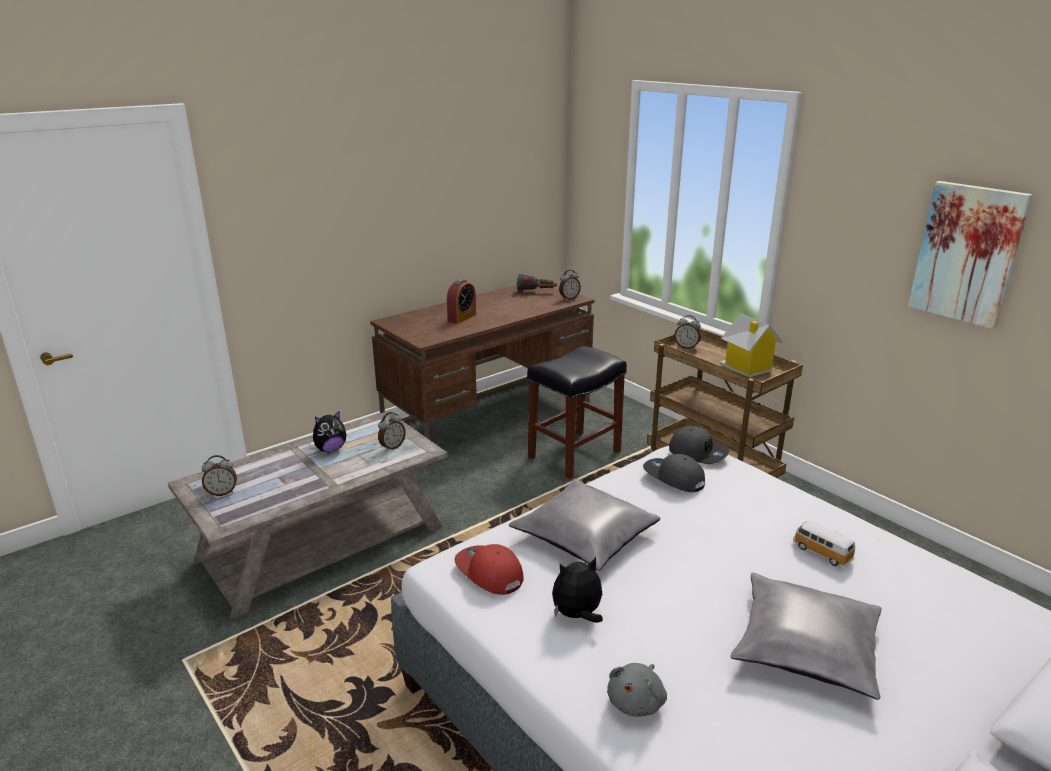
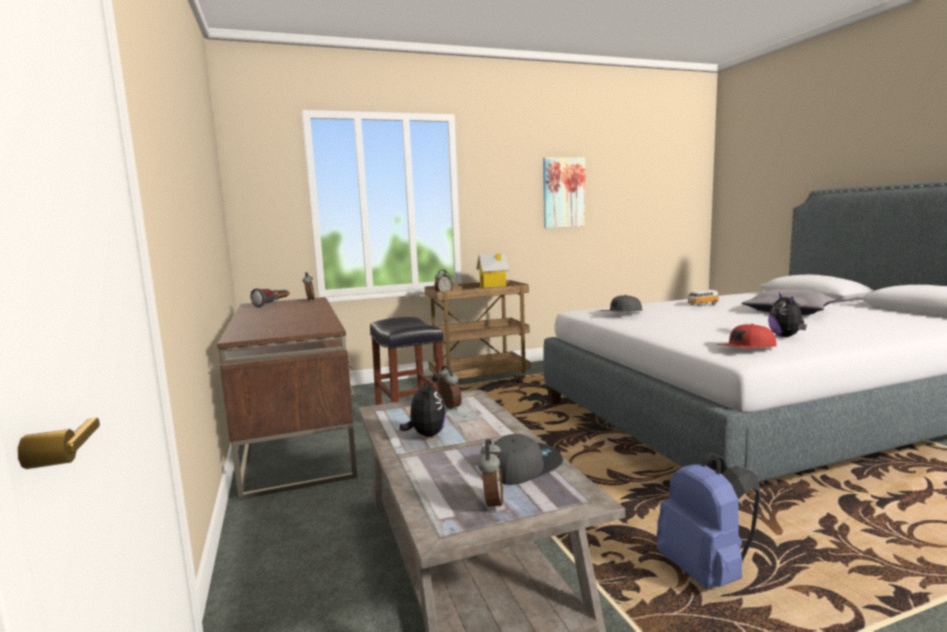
camera: 70 degrees left, 15 degrees down
(314, 669) = (705, 572): none -> blue backpack
(462, 317) = (289, 319): alarm clock -> none
(584, 536) = (690, 331): grey pillow -> none
(637, 701) = (861, 333): grey plush toy -> none
(698, 452) = (587, 309): grey cap -> grey cap (522, 467)

